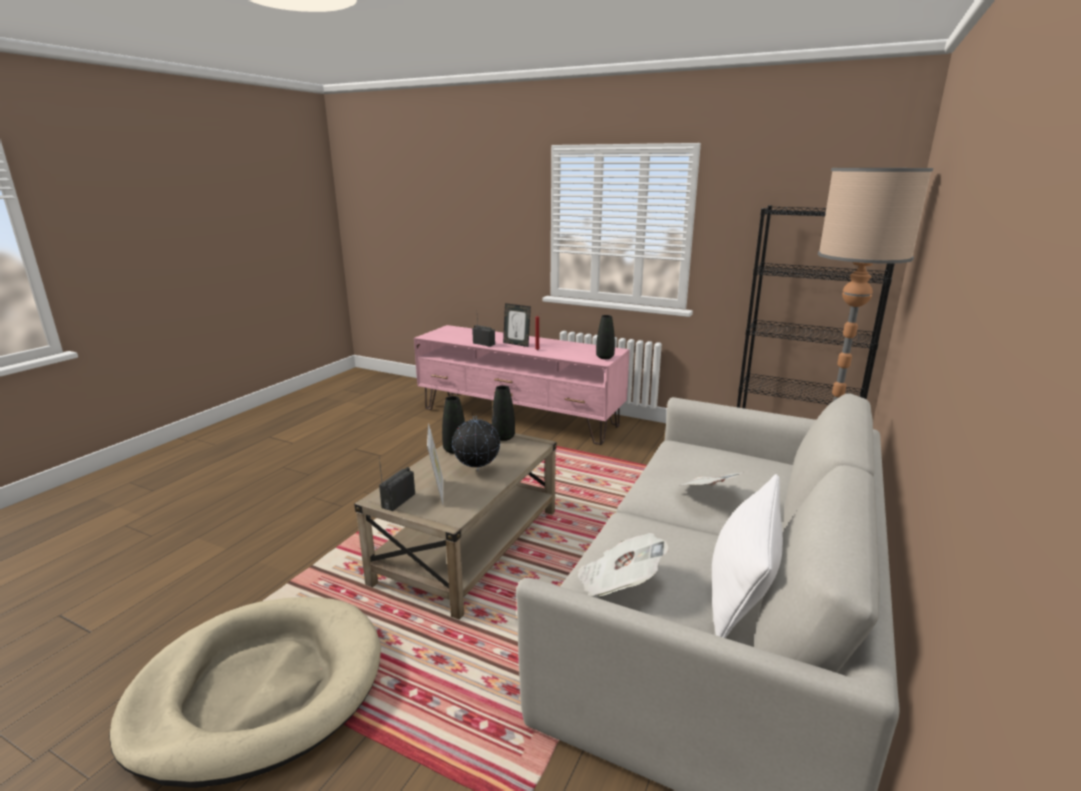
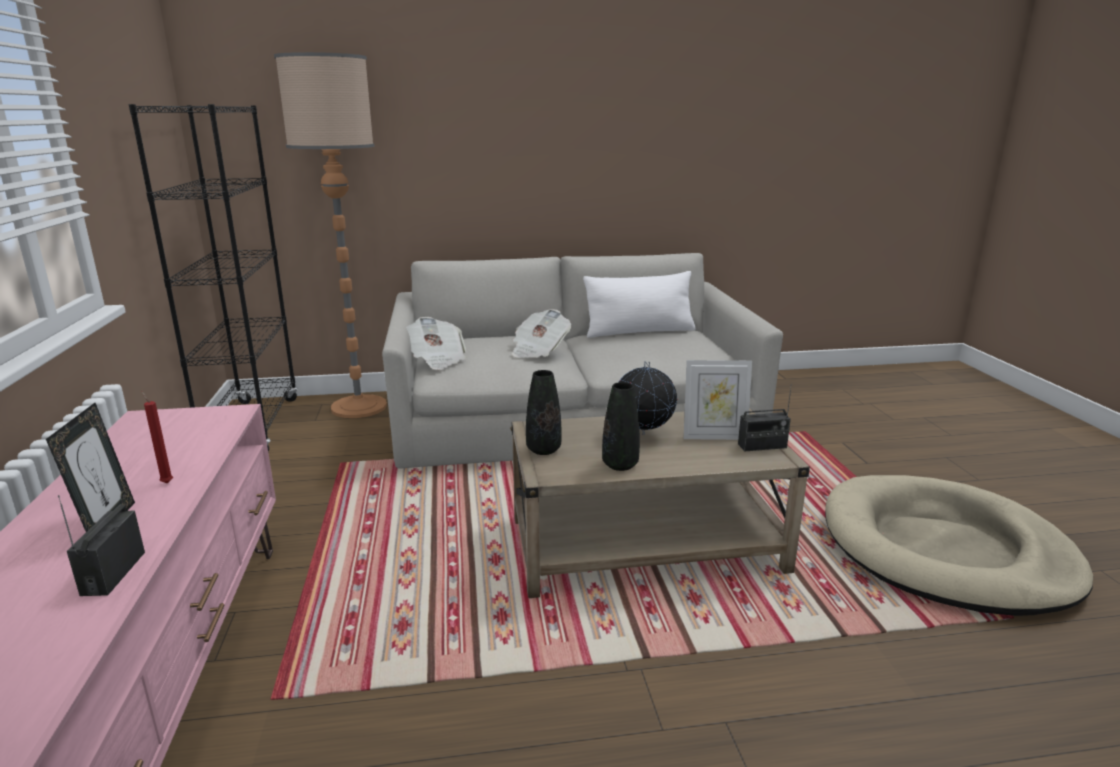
camera: 125 degrees left, 0 degrees up
(437, 492) = (714, 436): picture frame -> picture frame turned 135 degrees counterclockwise
(605, 357) = (202, 415): black vase -> none
(618, 583) = (691, 355): newspaper -> newspaper (436, 359)

